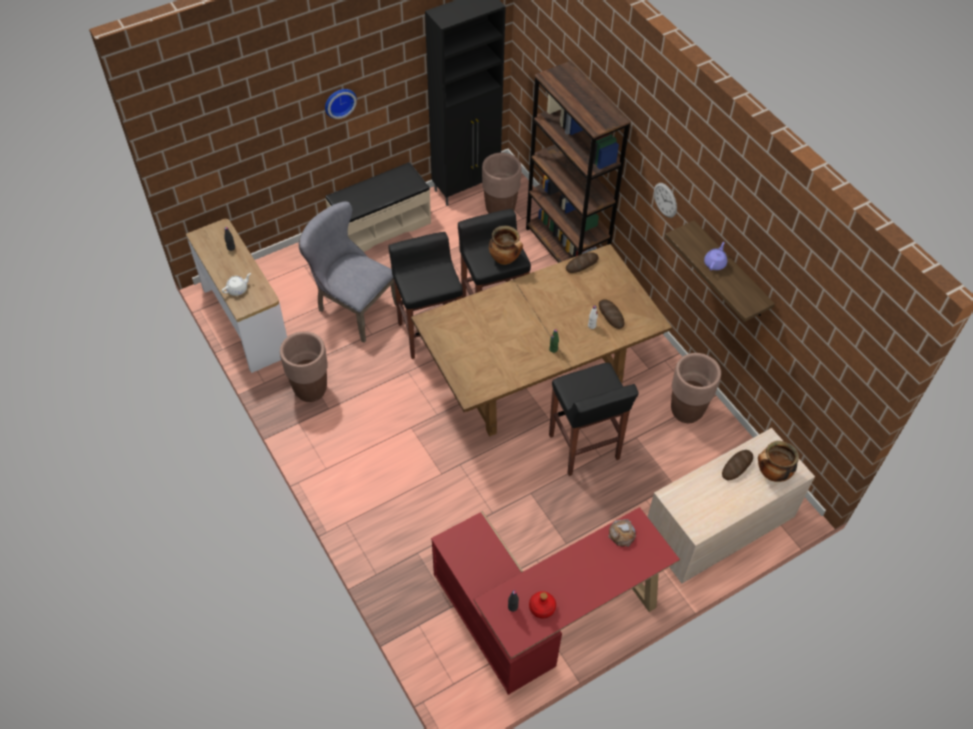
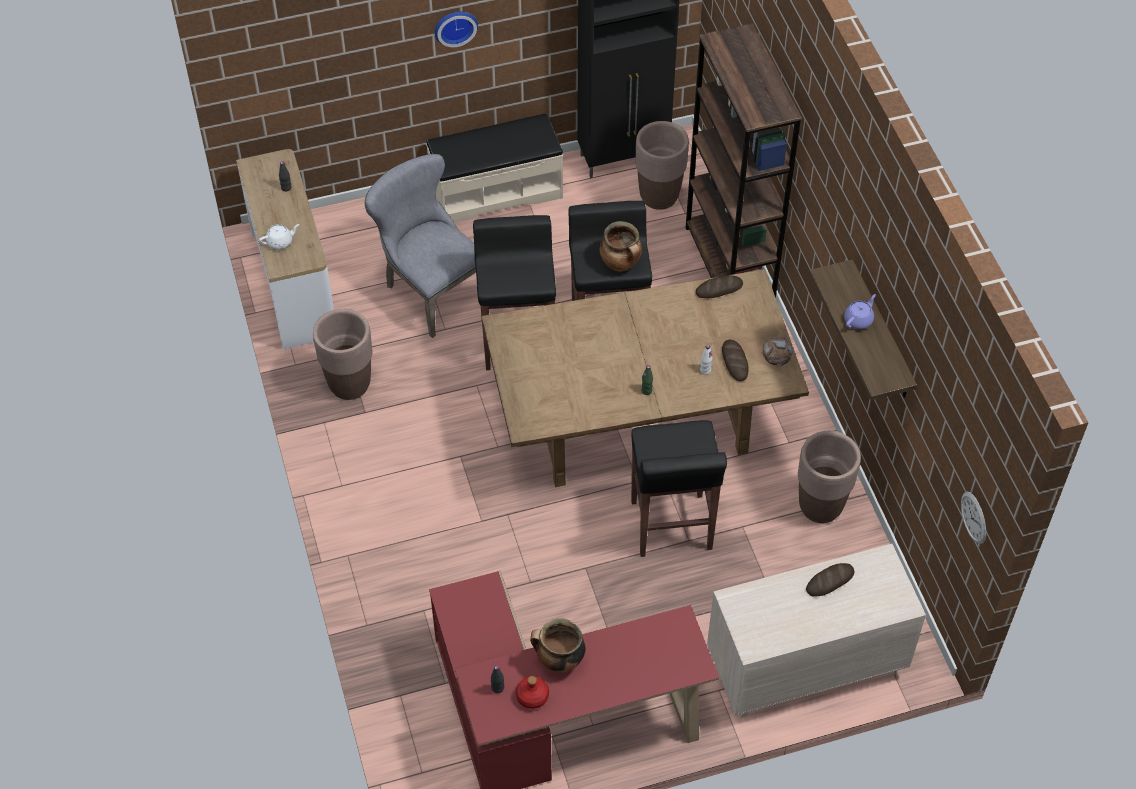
camera: 15 degrees right, 0 degrees up
(622, 534) = (657, 632): bread -> bread (777, 353)
(665, 200) = (829, 226): wall clock -> wall clock (974, 517)
(772, 474) = (871, 600): cooking pot -> cooking pot (559, 661)

